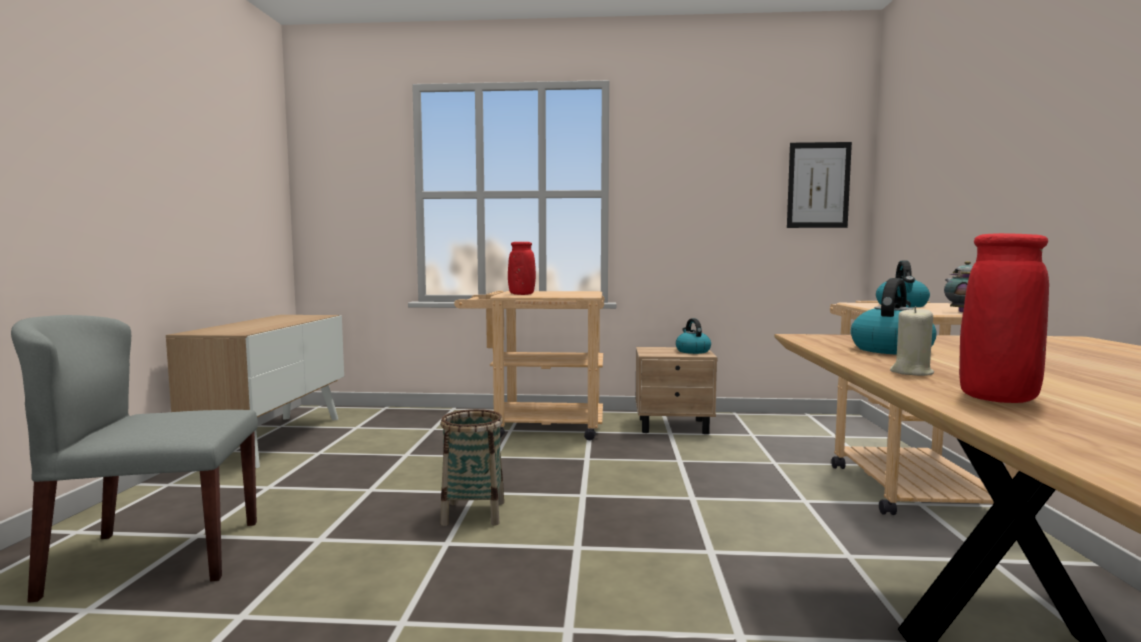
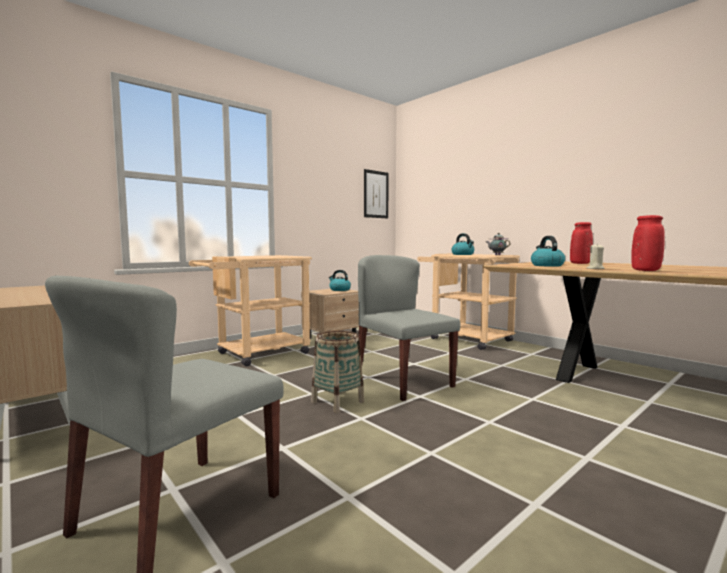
camera: 45 degrees left, 0 degrees up
(522, 294) = (253, 257): red vase -> red vase (580, 263)
(608, 518) = (403, 381): none -> grey chair

